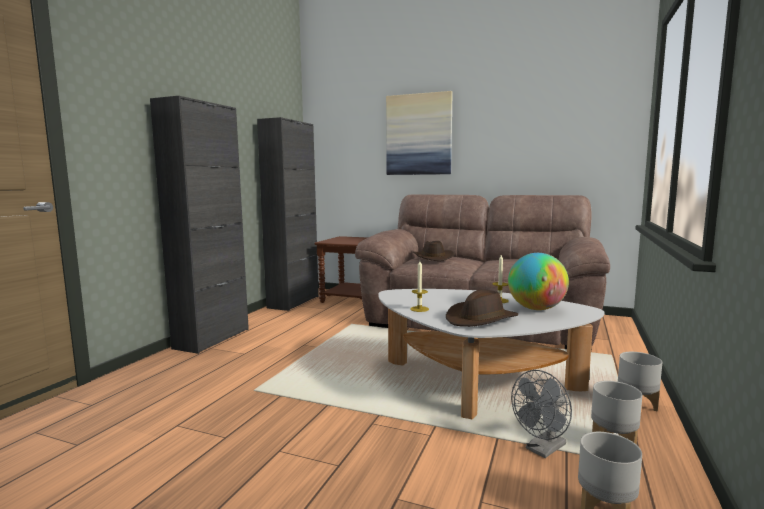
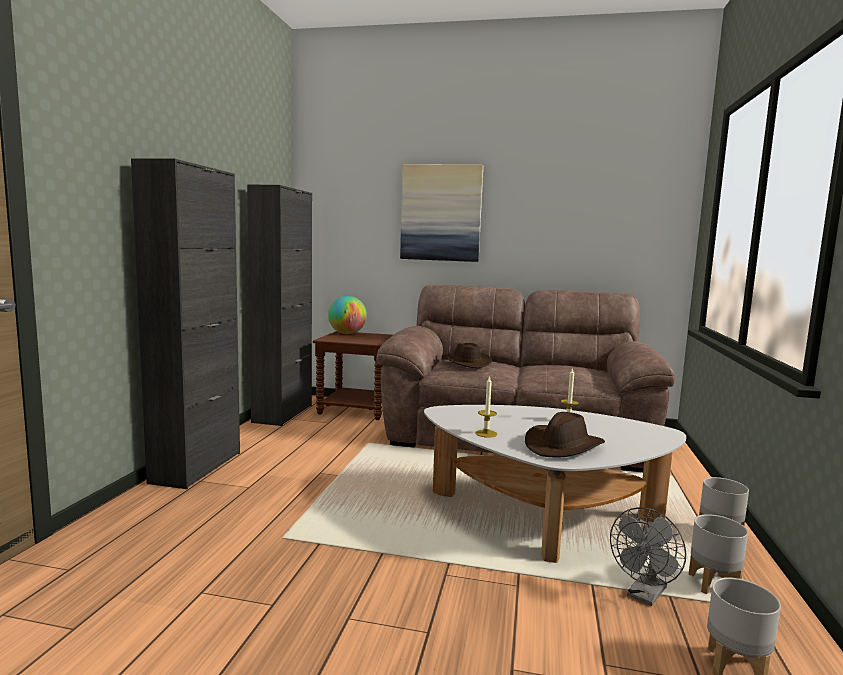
camera: 10 degrees left, 0 degrees up
(536, 309) = (614, 431): globe -> globe (347, 333)

